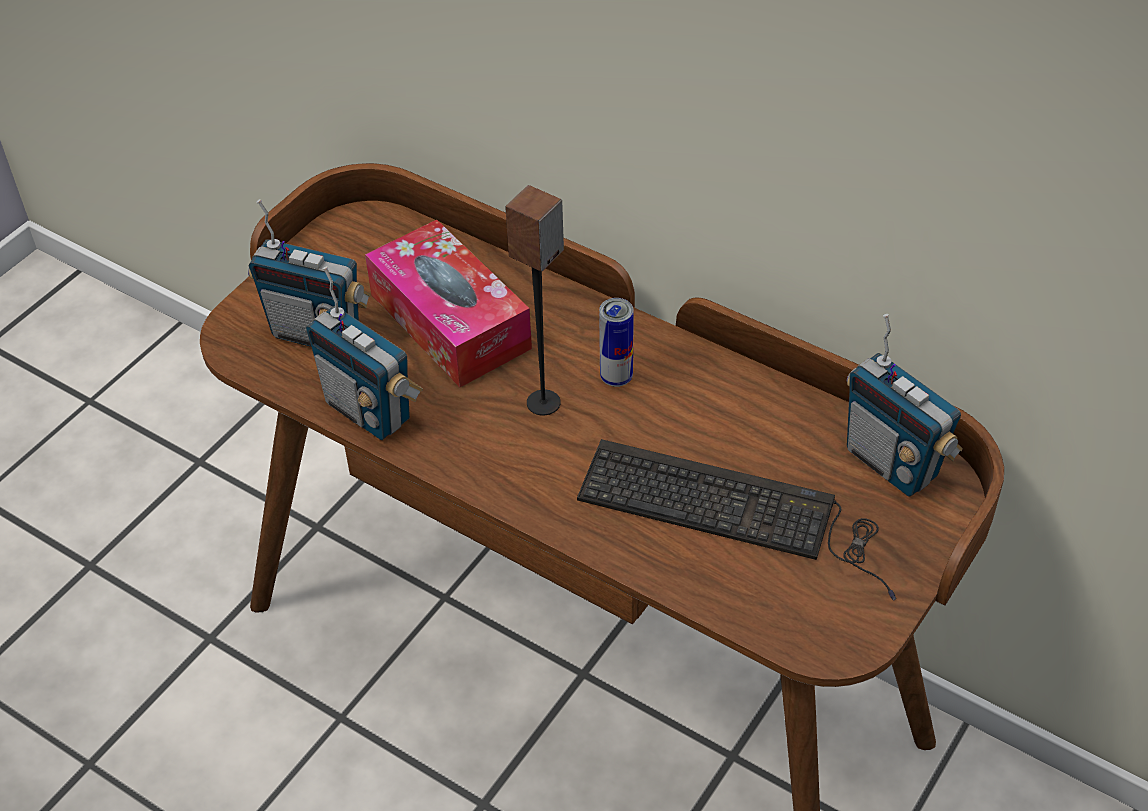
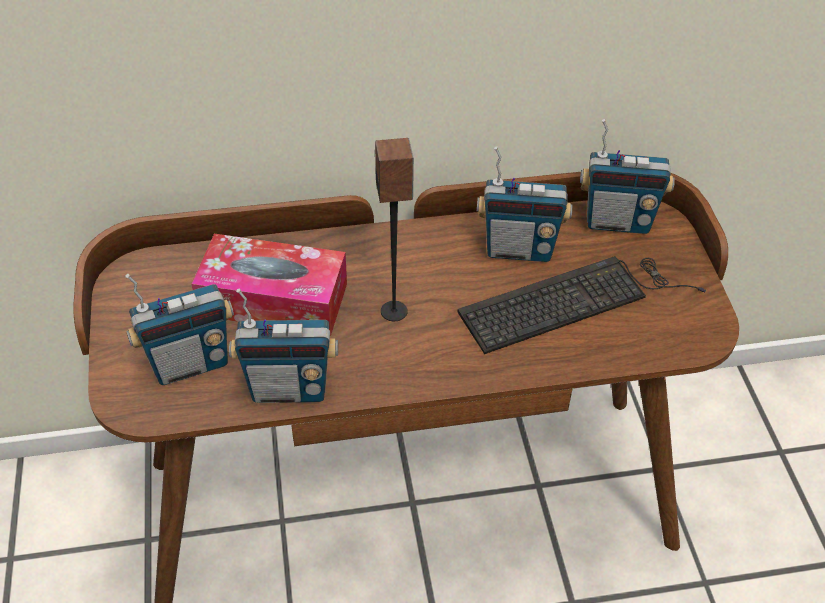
camera: 45 degrees left, 0 degrees up
(616, 377) = (418, 269): can -> none
(743, 423) = (519, 249): none -> radio

